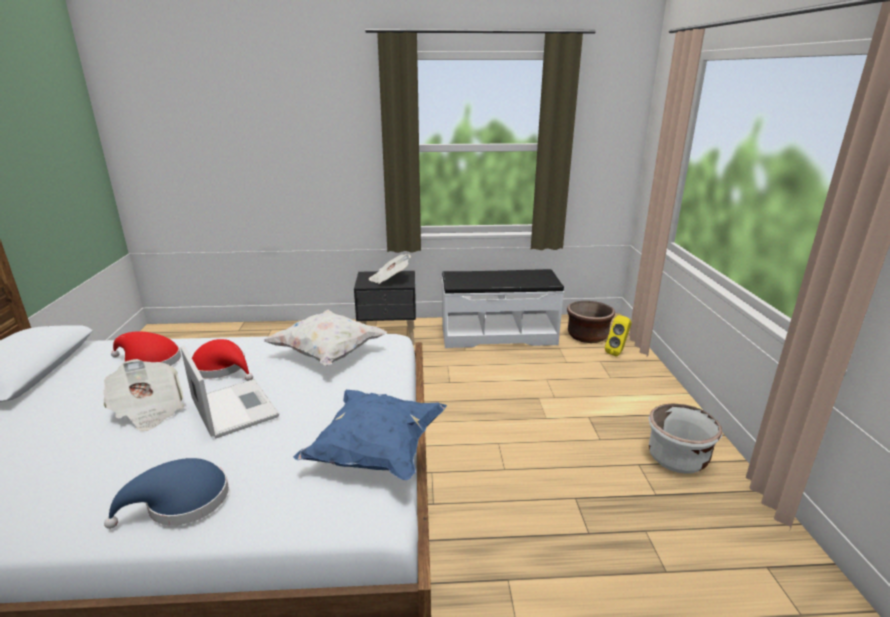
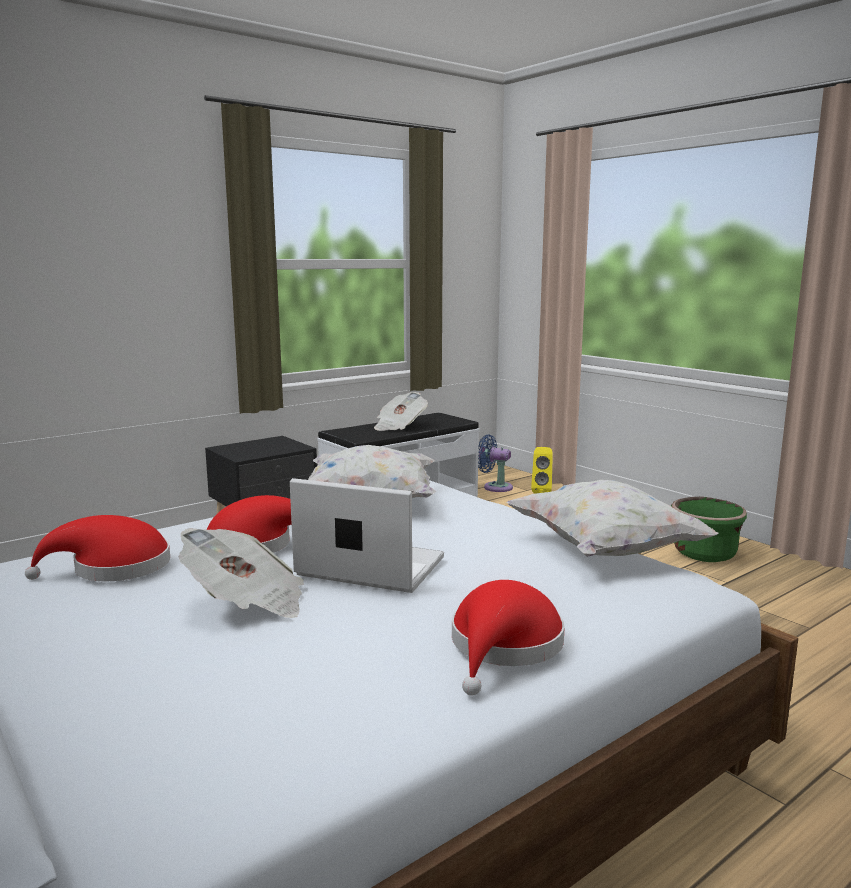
camera: 35 degrees left, 10 degrees down
(181, 502) = (504, 647): blue hat -> red hat
(376, 452) = (606, 550): blue pillow -> white pillow
(389, 279) = (267, 447): newspaper -> newspaper (399, 426)
(587, 336) = (495, 487): brown planter -> blue fan
(677, 458) = (704, 553): white planter -> green planter

